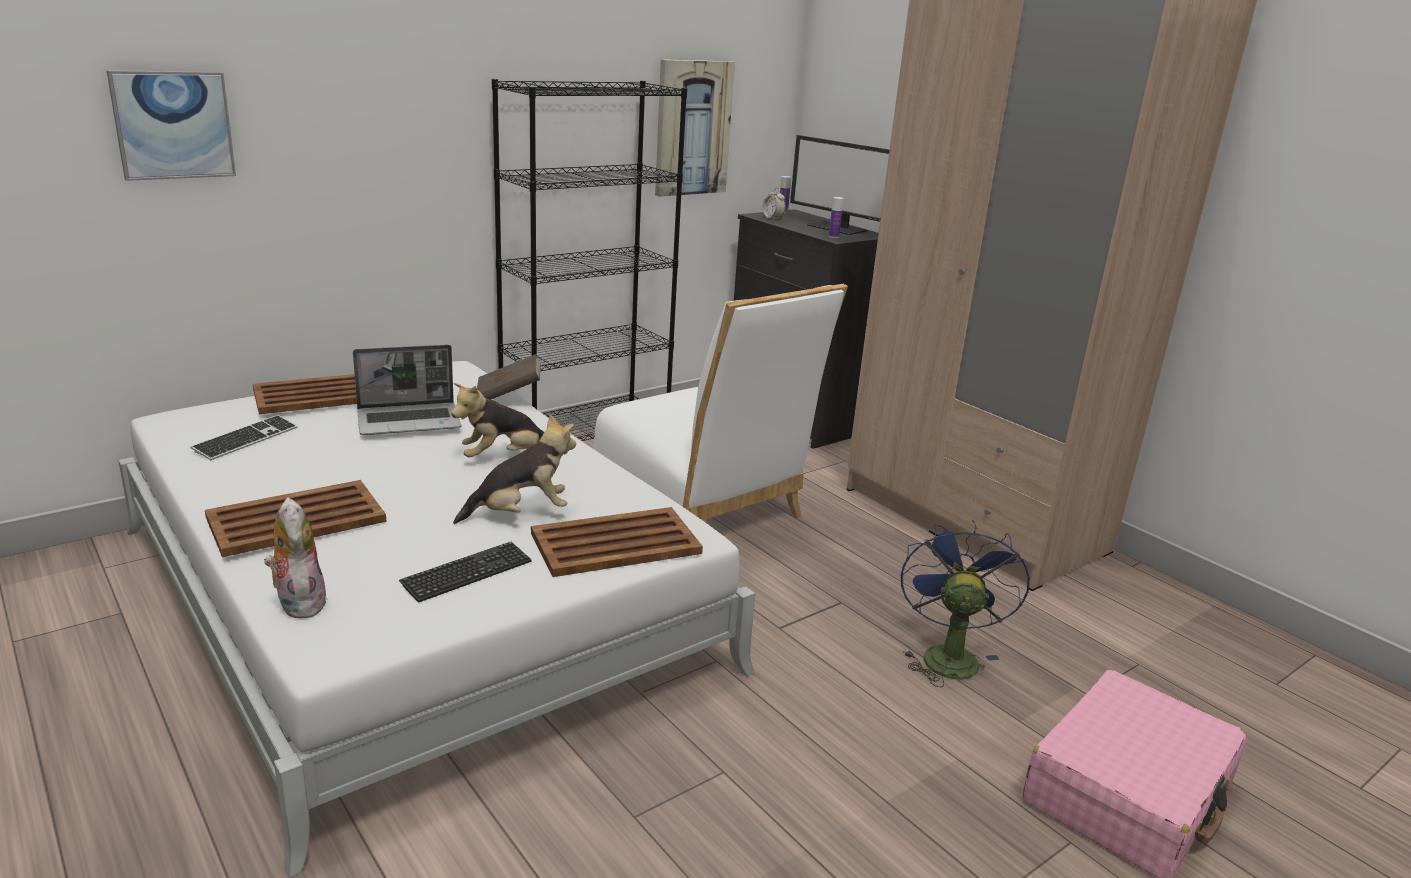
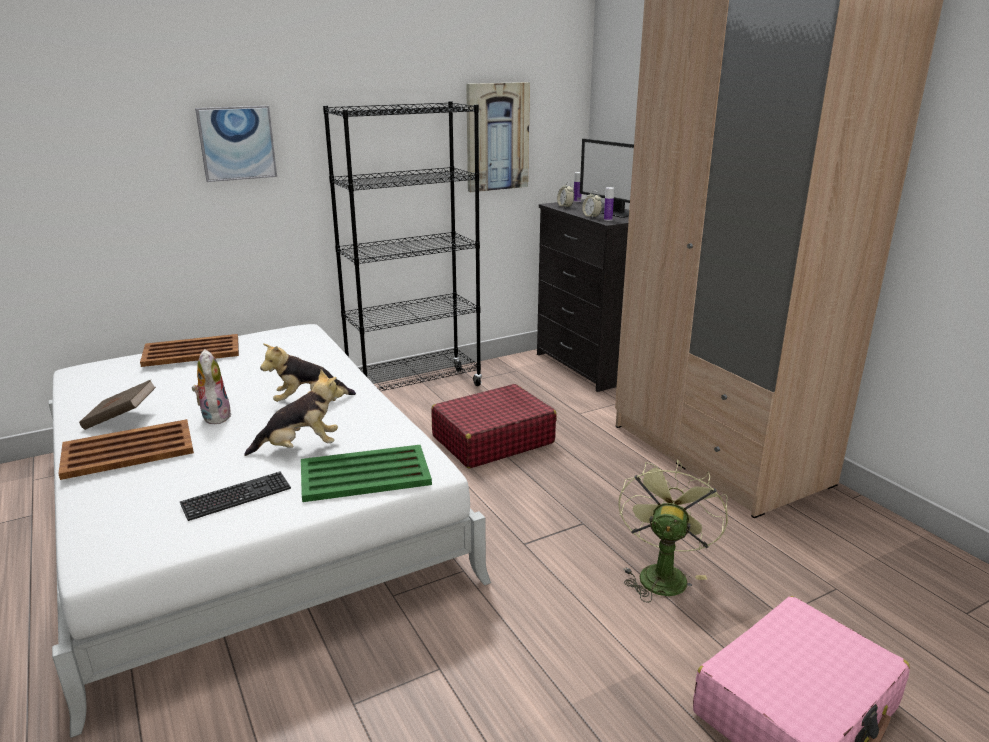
camera: 10 degrees right, 0 degrees up
(173, 125) = (74, 152): picture -> picture (237, 143)
(246, 440) = (124, 386): keyboard -> none
(298, 603) = (99, 518): plush toy -> plush toy (214, 416)
(410, 421) = (249, 372): laptop -> none
(508, 395) = (332, 351): brown book -> brown book (121, 419)
(617, 543) = (366, 474): brown tray -> green tray
(703, 507) = (492, 440): white chair -> red suitcase
(812, 232) = (591, 217): none -> alarm clock
(947, 655) = (662, 573): blue fan -> green fan

